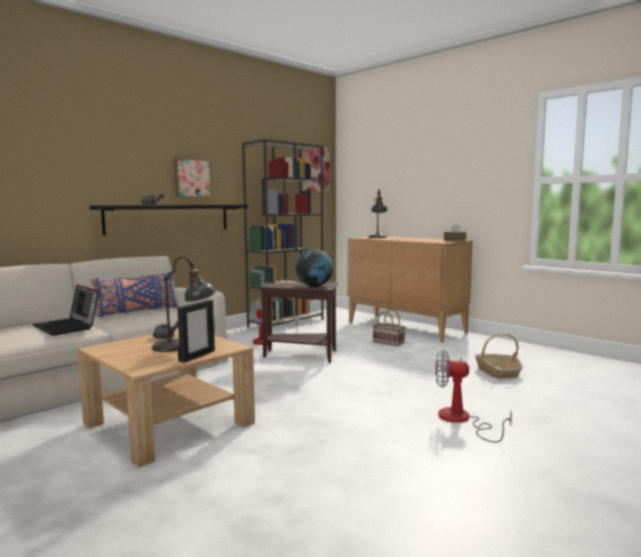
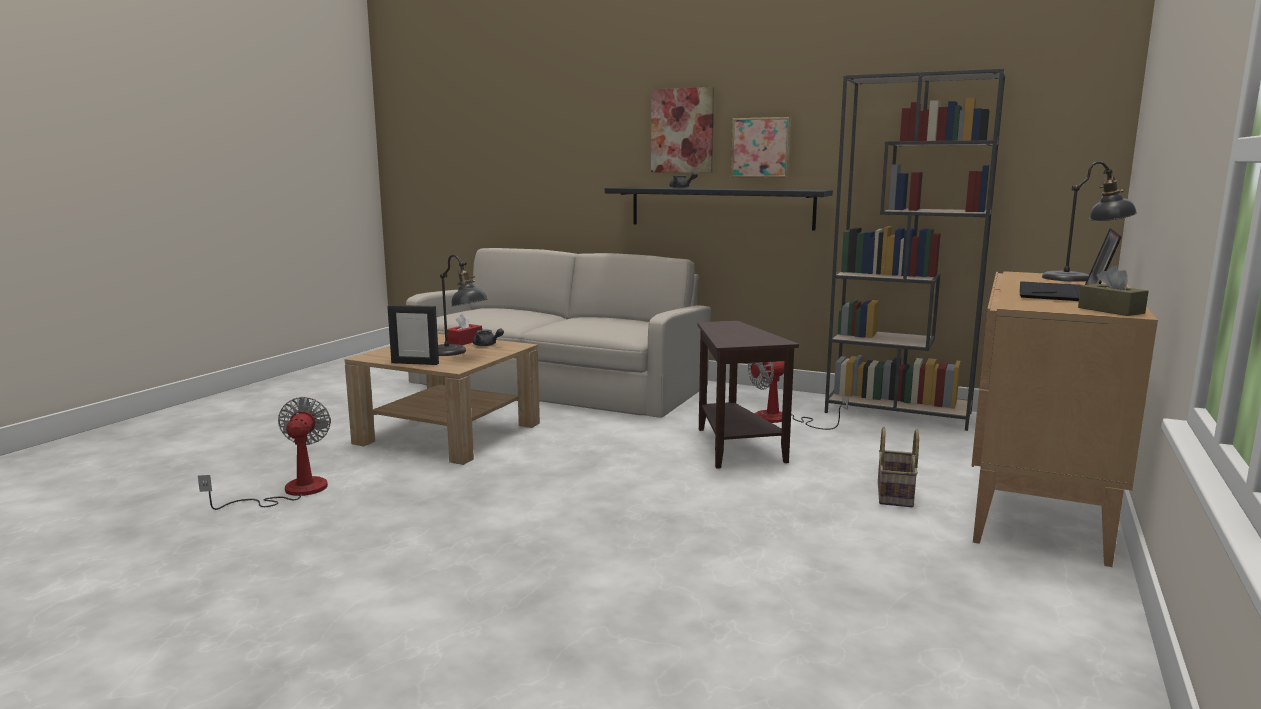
camera: 70 degrees right, 5 degrees up
(68, 327) = (509, 318): laptop -> laptop (1064, 294)
(137, 311) = (599, 321): blue pillow -> none
(140, 341) = (464, 342): none -> red tissue box
(314, 286) = (737, 338): globe -> none
(315, 169) = (1061, 115): picture -> picture (682, 130)
(461, 420) = (522, 582): fan -> fan (290, 492)
(497, 372) = (816, 610): basket -> none

